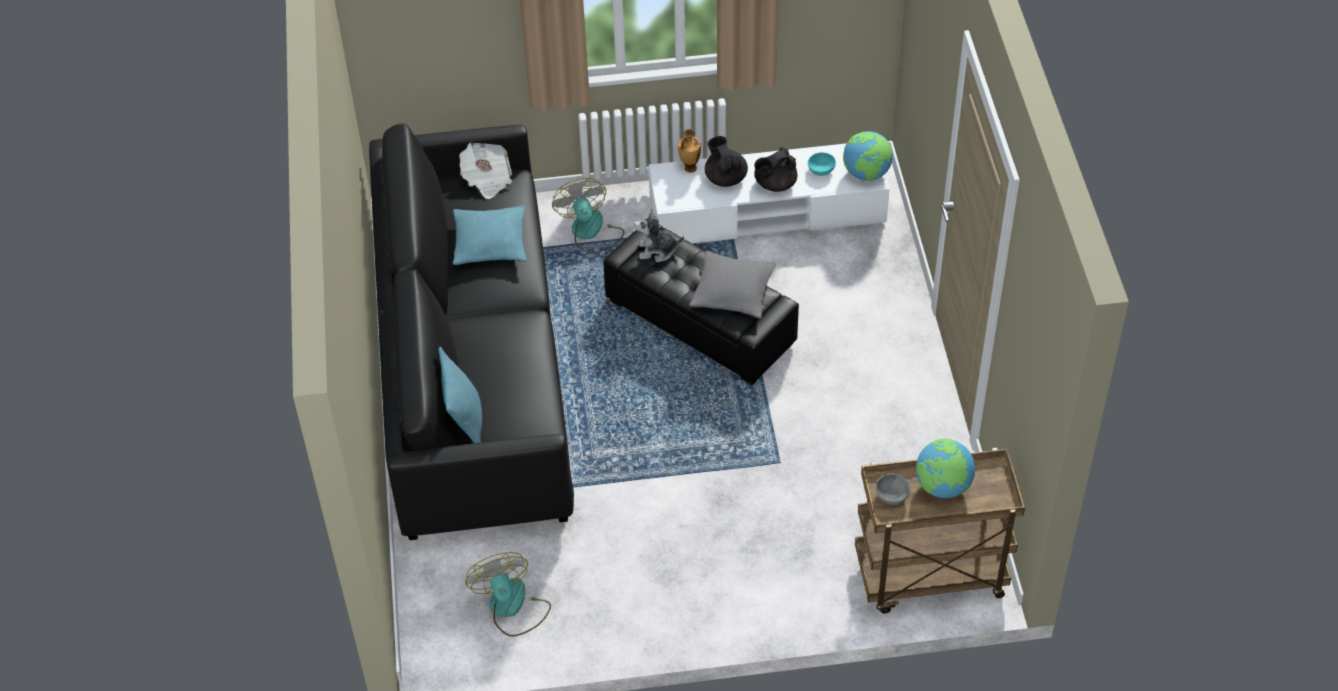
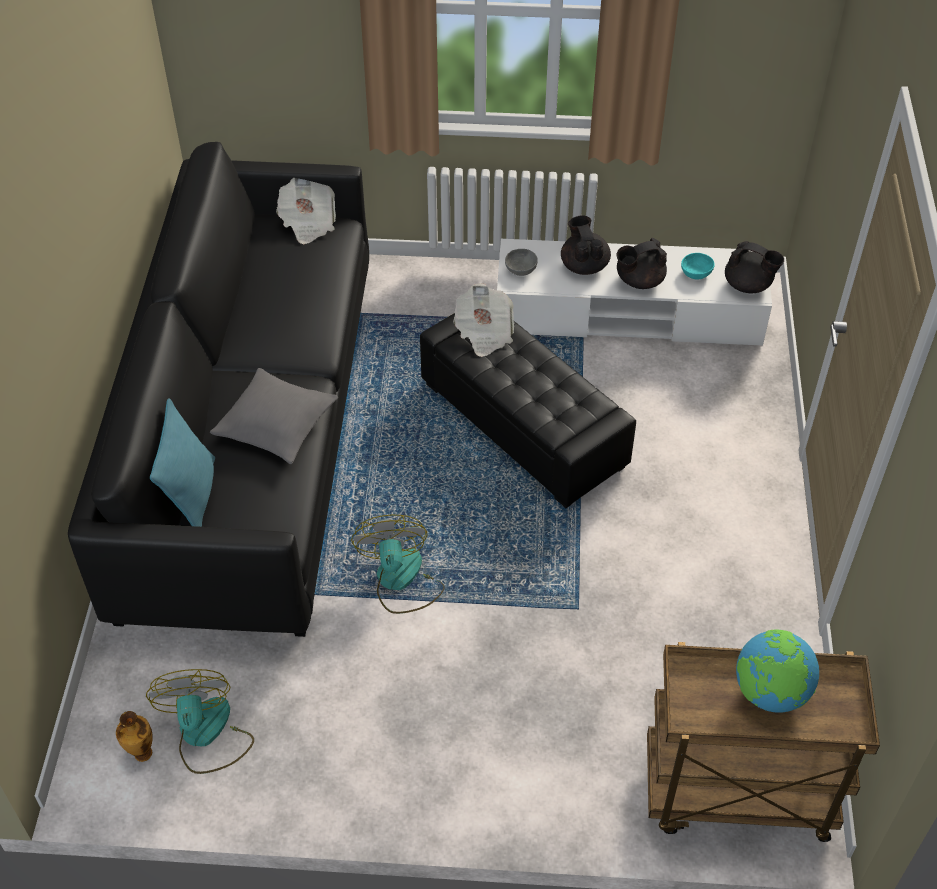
camera: 10 degrees right, 0 degrees up
(490, 243) = (289, 292): turquoise pillow -> none
(590, 232) = (425, 305): fan -> fan (401, 581)
(657, 251) = (484, 333): plush toy -> newspaper
(689, 168) = (546, 249): vase -> vase (141, 753)
(732, 292) = (560, 394): grey pillow -> grey pillow (276, 424)
(866, 174) = (748, 285): globe -> black teapot
(891, 496) = (698, 693): grey bowl -> grey bowl (520, 270)

